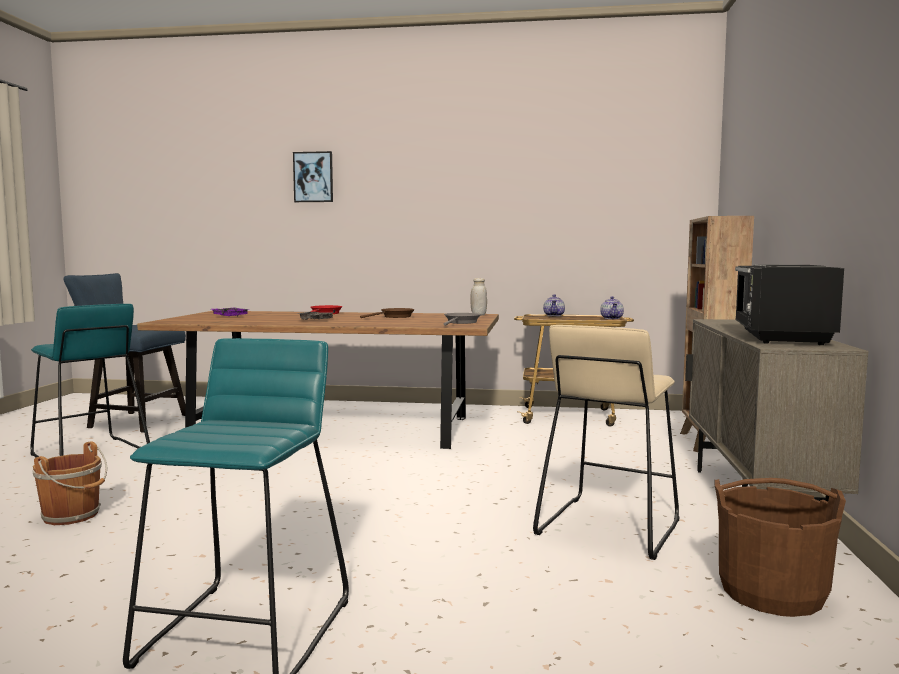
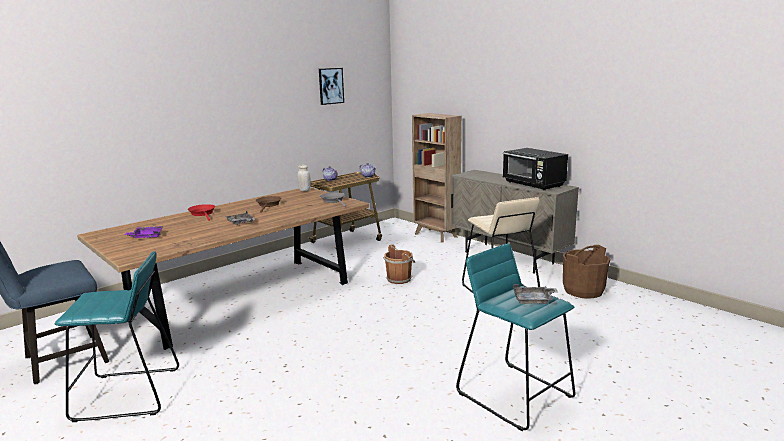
camera: 50 degrees left, 10 degrees up
(73, 516) = (279, 420): brown bucket -> brown bucket (400, 279)
(238, 435) = (533, 300): none -> grey tray
(313, 177) = (132, 94): picture -> picture (330, 86)

